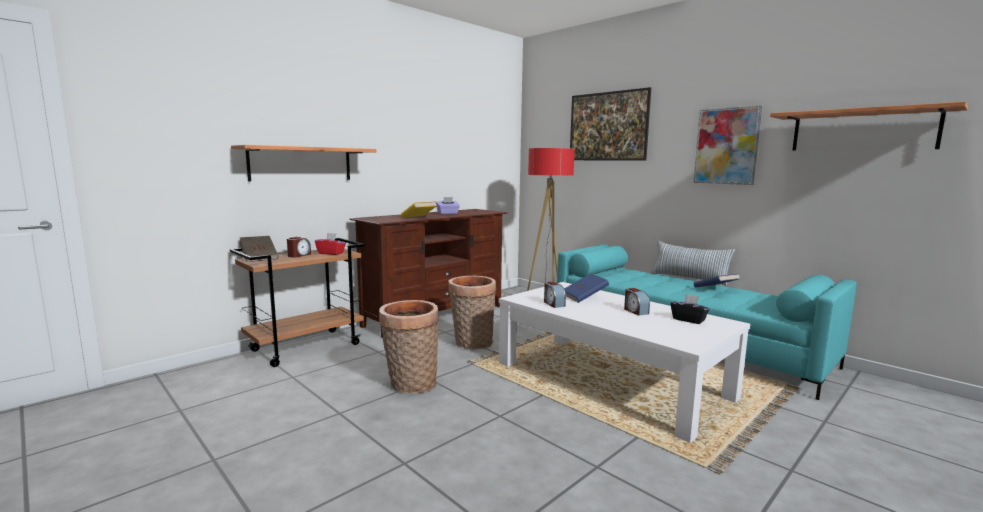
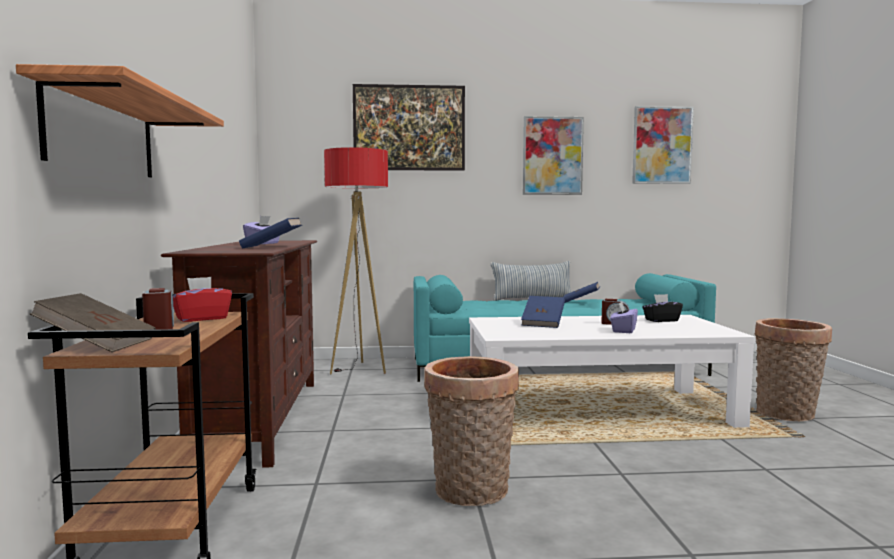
camera: 50 degrees left, 5 degrees down
(418, 218) = (271, 247): yellow book -> blue book
(472, 344) = (402, 429): basket -> basket (787, 415)
(553, 304) = (547, 333): alarm clock -> none
(612, 317) = (623, 330): none -> purple tissue box
(862, 130) = (662, 145): shelf -> picture

